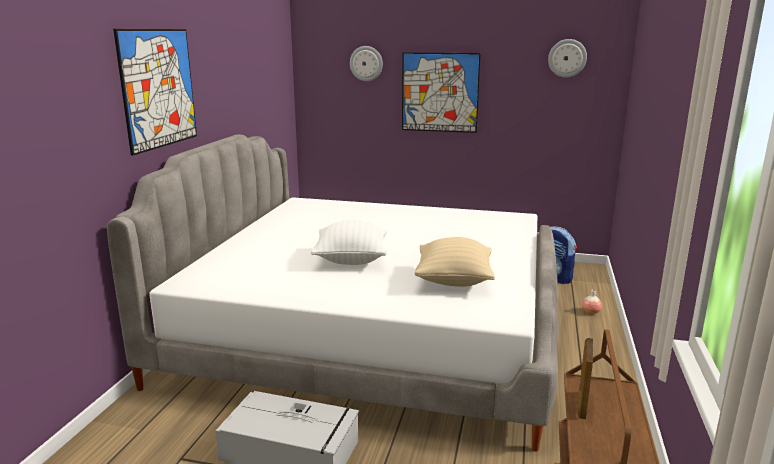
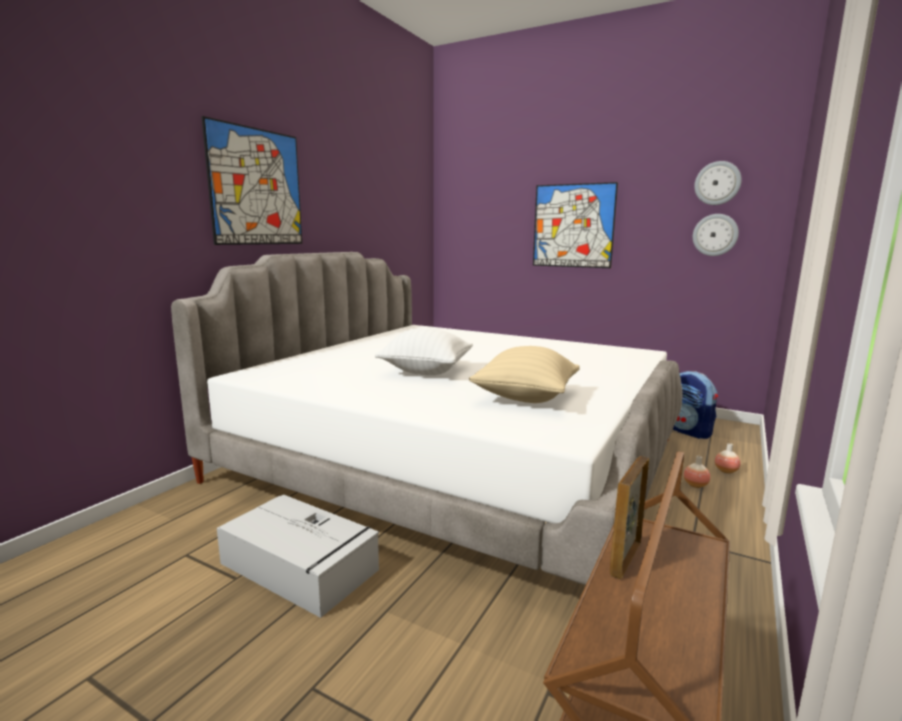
camera: 15 degrees right, 5 degrees down
(366, 63) = (501, 198): wall clock -> wall clock (715, 235)
(572, 328) = (695, 485): none -> vase

